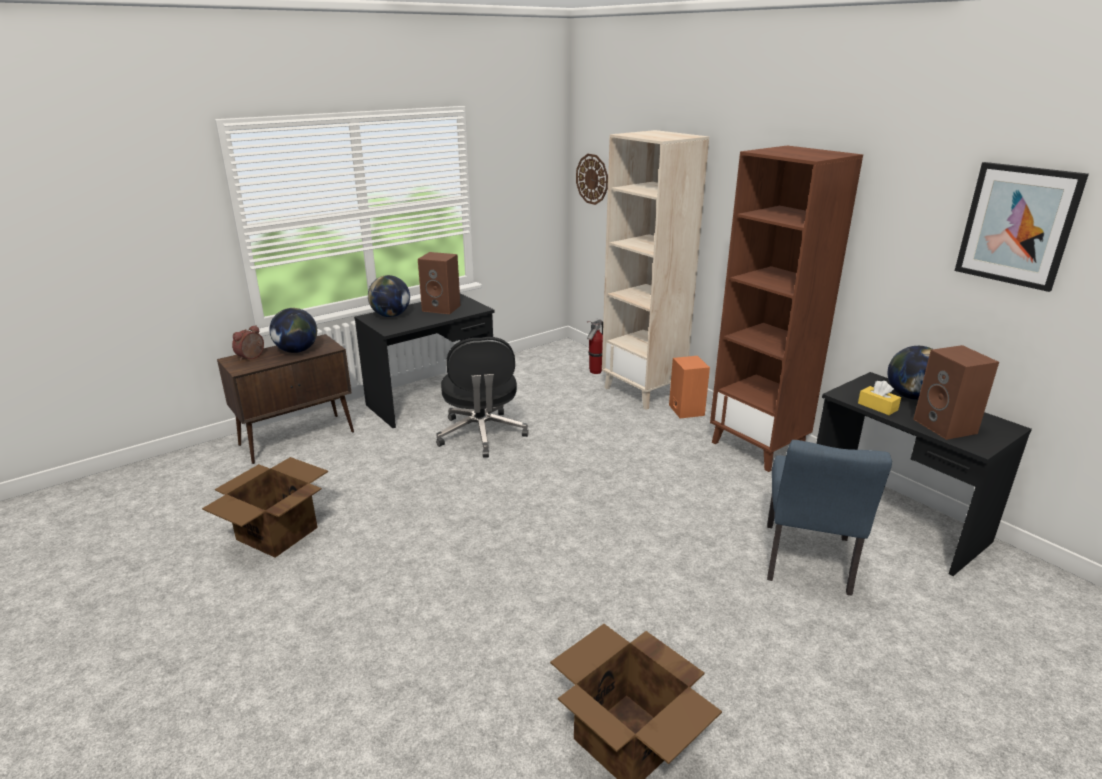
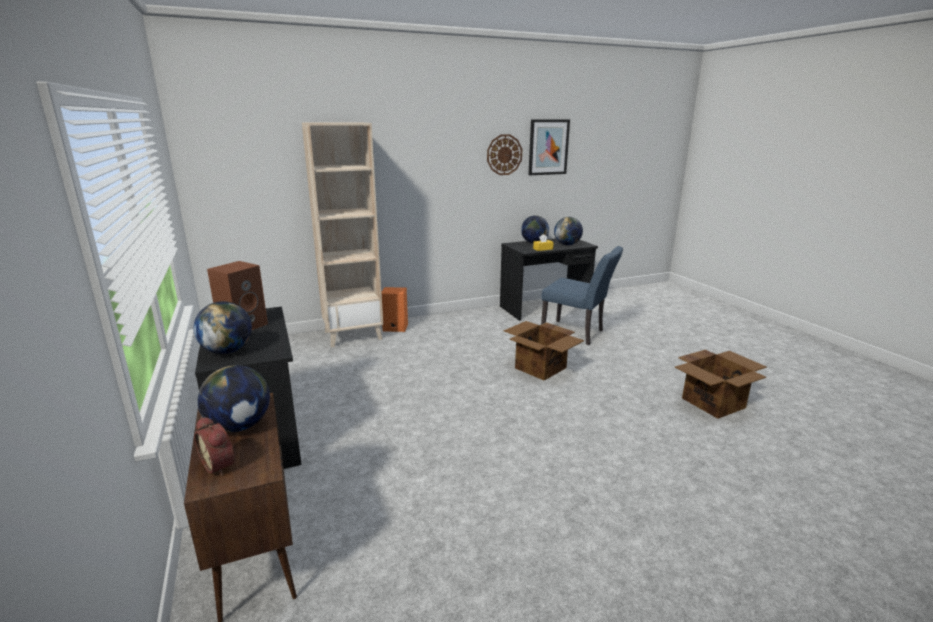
camera: 75 degrees left, 5 degrees down
(276, 534) = (482, 561): cardboard box -> cardboard box (541, 368)
(481, 435) = (363, 411): black office chair -> none
(592, 179) = (217, 178): wall clock -> wall clock (504, 154)
(595, 372) = (297, 346): fire extinguisher -> none
(758, 447) = (459, 319): brown bookcase -> none
(946, 427) = (567, 244): brown speaker -> globe

